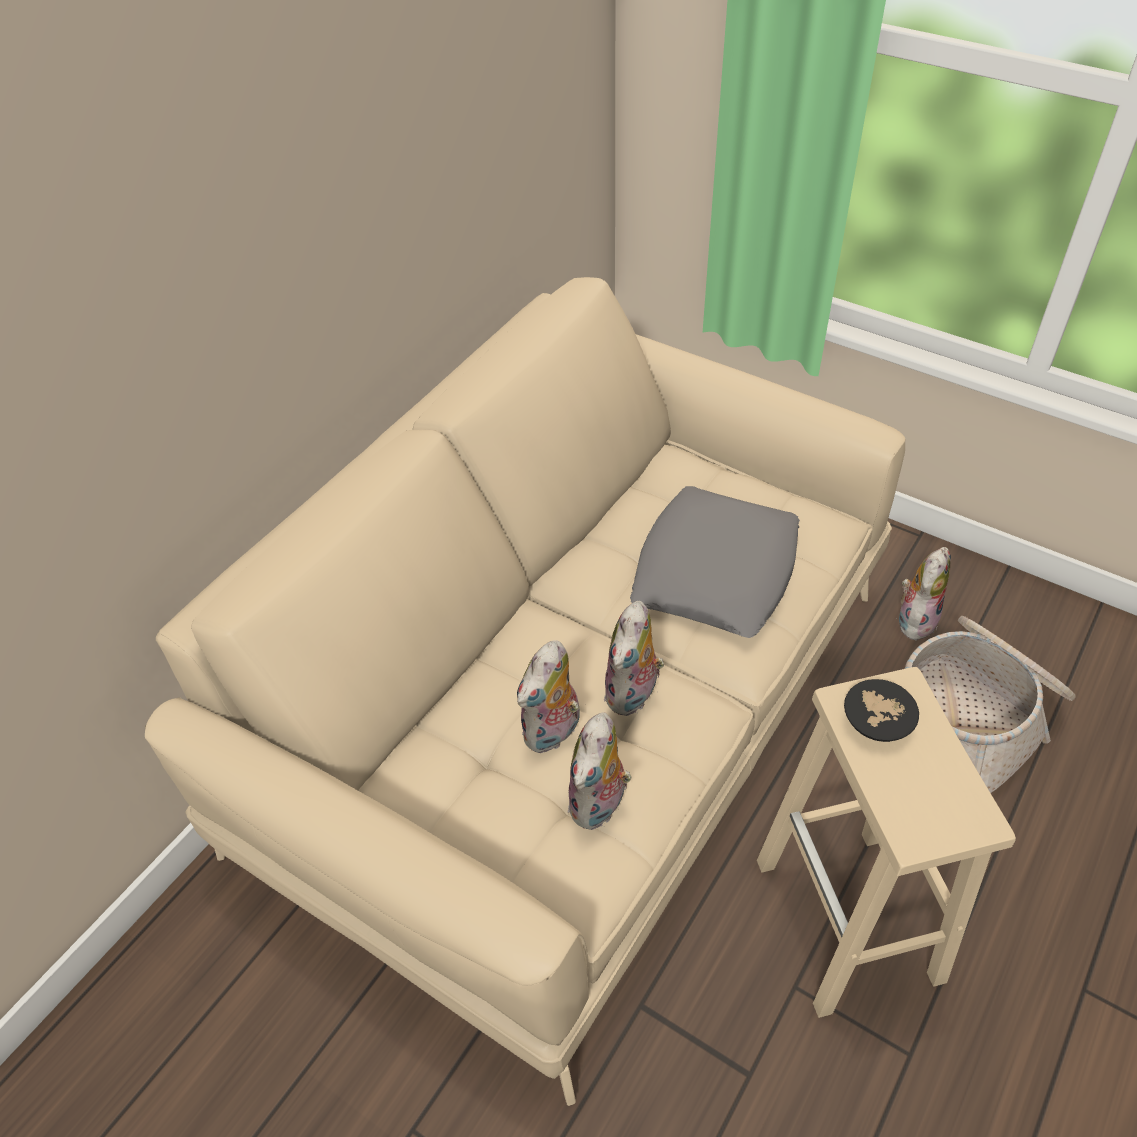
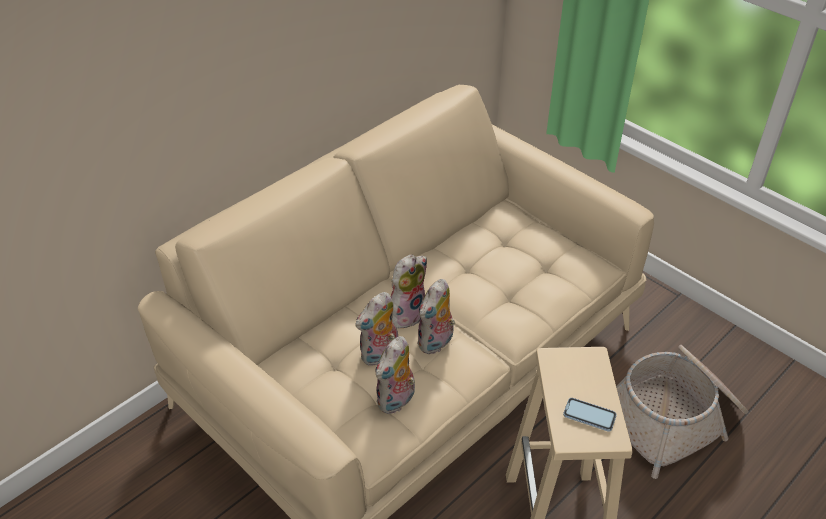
camera: 10 degrees right, 5 degrees down
(715, 571) = (511, 281): grey pillow -> none
(875, 719) = (568, 371): black bowl -> none
(915, 619) = (658, 347): plush toy -> plush toy (406, 313)
(932, 790) = (589, 415): none -> phone

